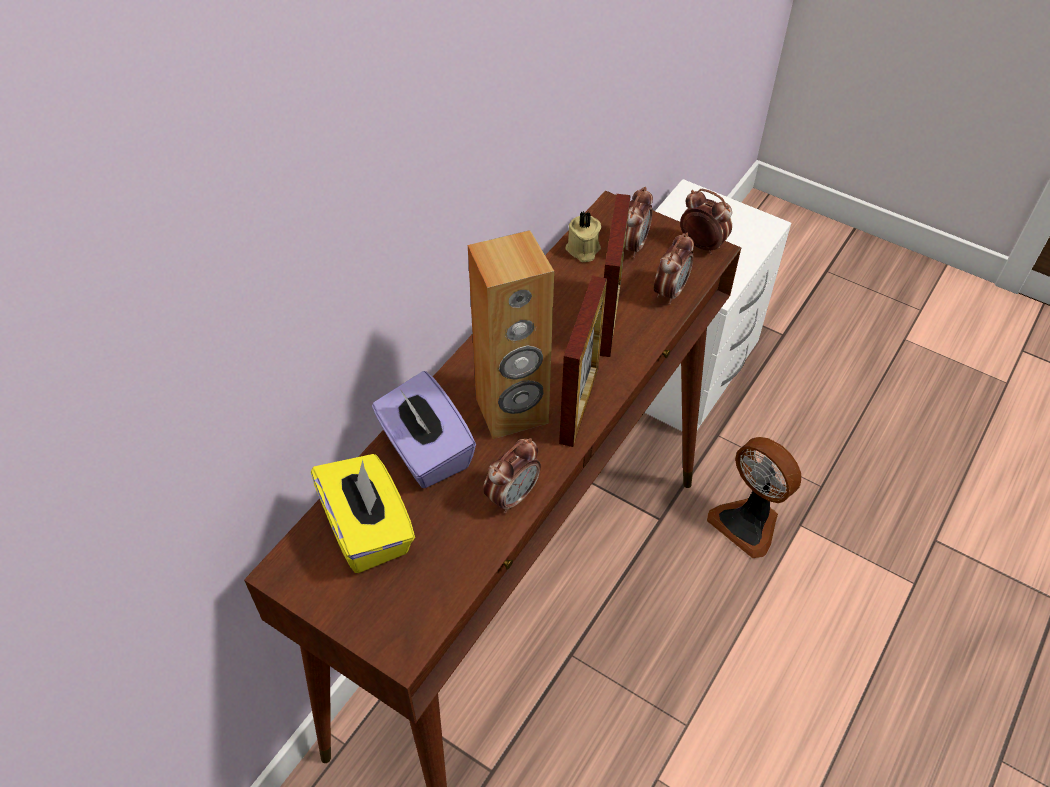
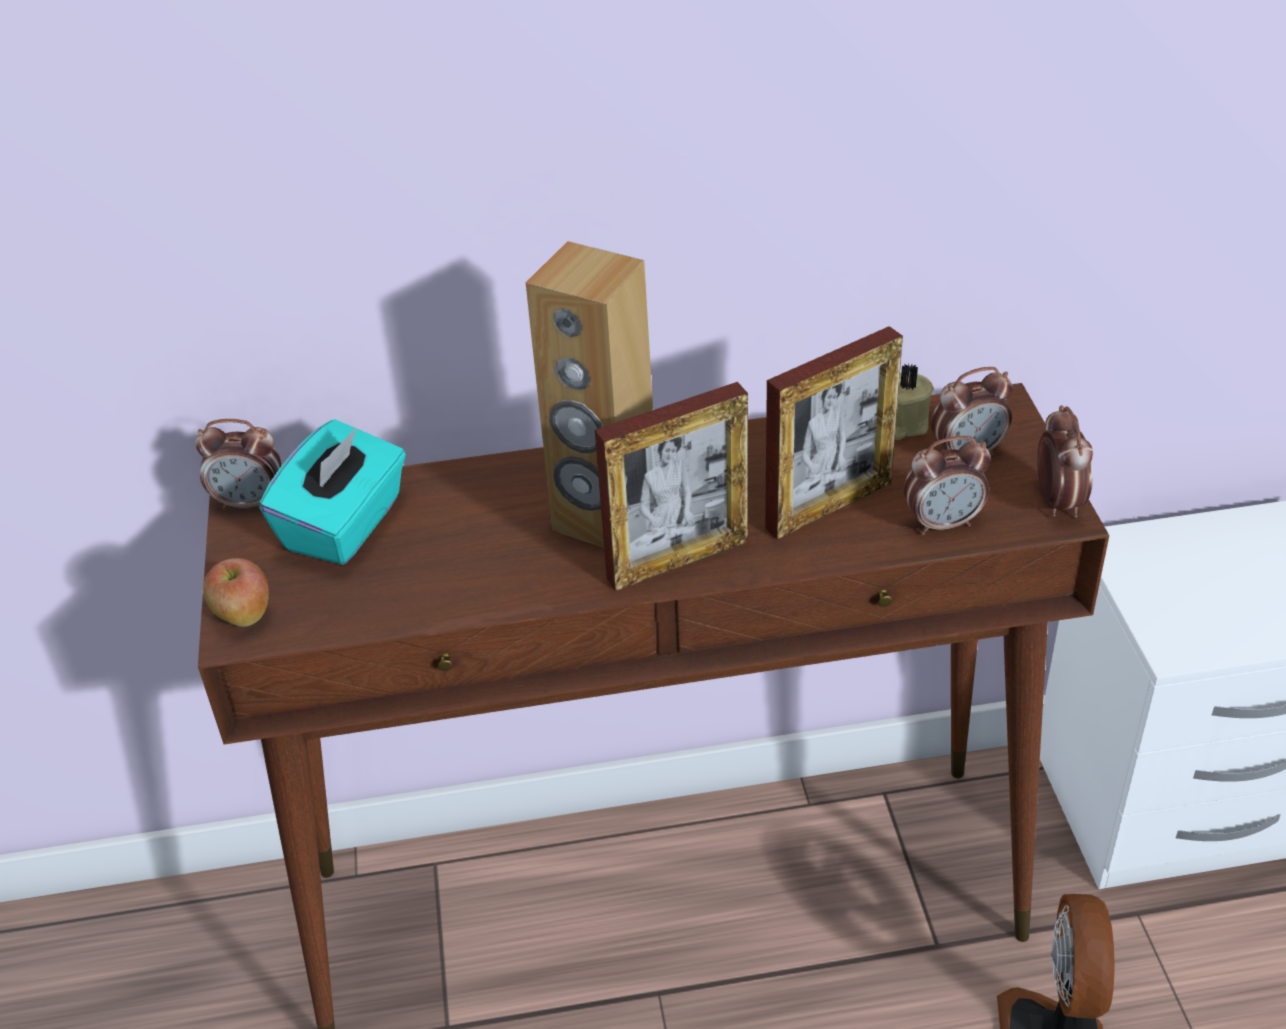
camera: 50 degrees right, 10 degrees down
(368, 529) = (345, 525): yellow tissue box -> turquoise tissue box
(389, 635) = (243, 616): none -> apple
(425, 451) = (480, 498): purple tissue box -> none
(512, 496) = (497, 590): alarm clock -> alarm clock (250, 502)

